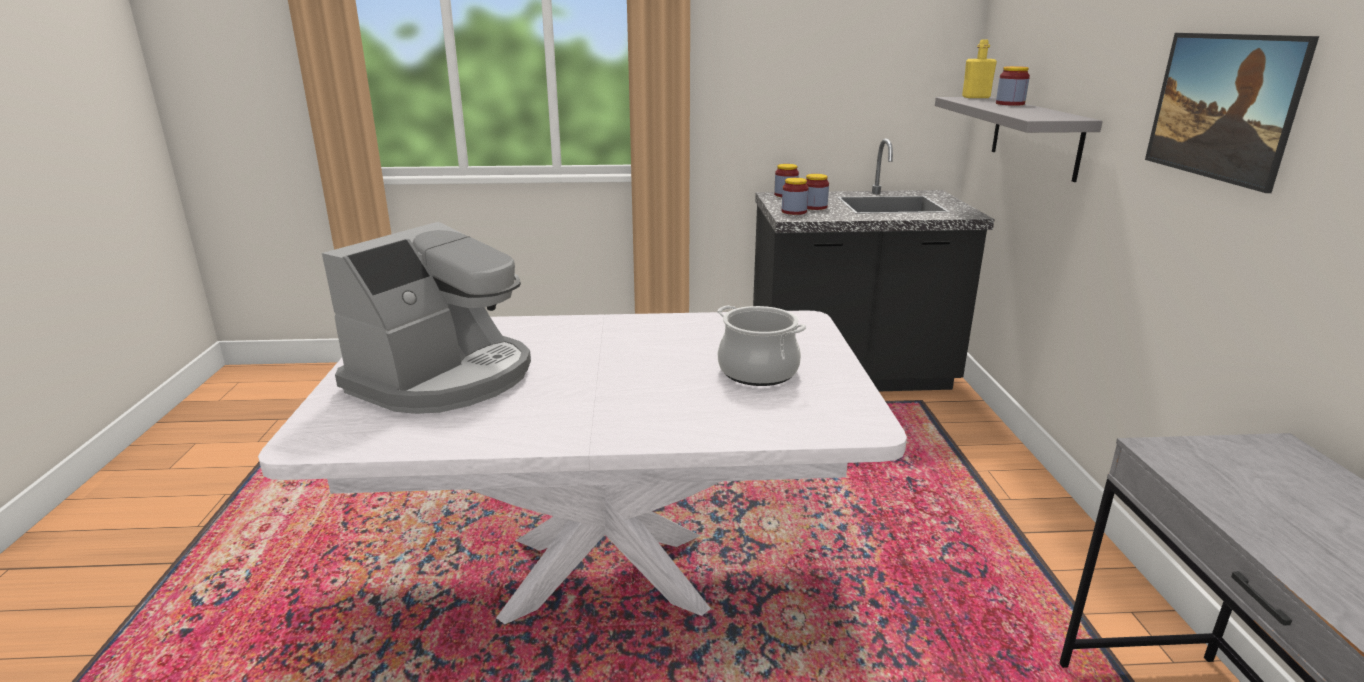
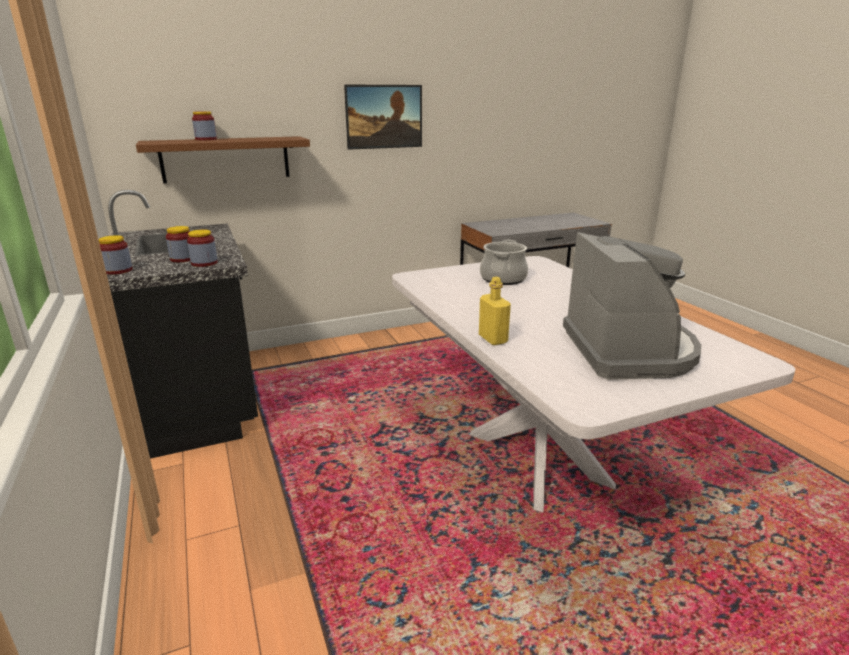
camera: 110 degrees left, 0 degrees up
(444, 377) = (629, 350): coffee machine -> coffee machine turned 75 degrees clockwise
(976, 97) = (149, 141): yellow bottle -> yellow bottle (493, 339)
(1035, 136) = (226, 159): grey shelf -> brown shelf

